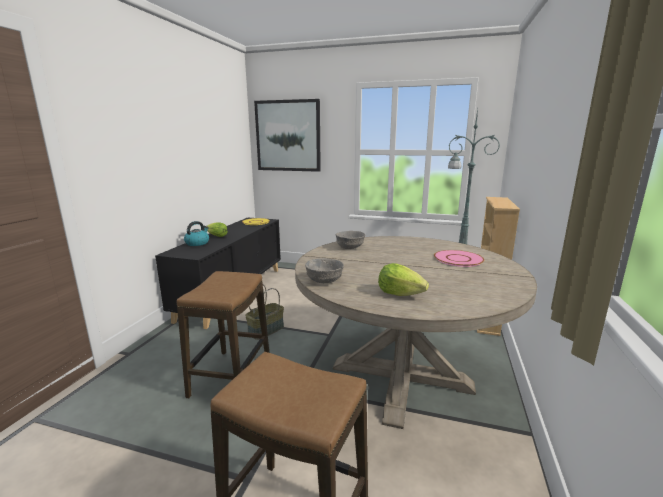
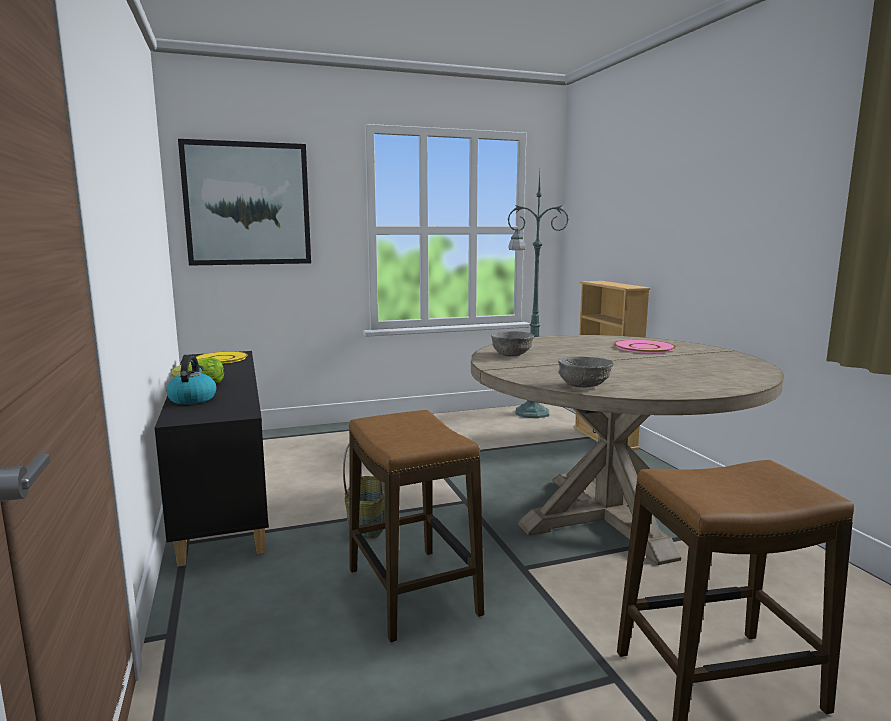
camera: 35 degrees left, 5 degrees down
(399, 294) = (679, 381): lettuce -> none

